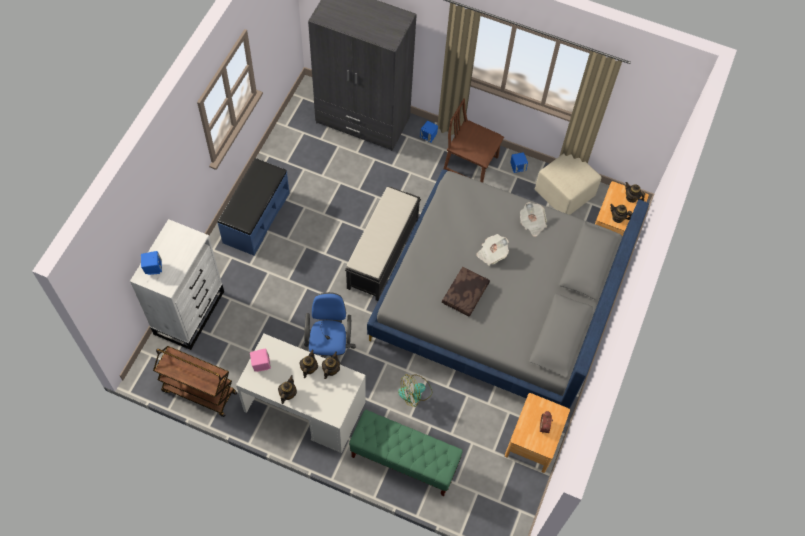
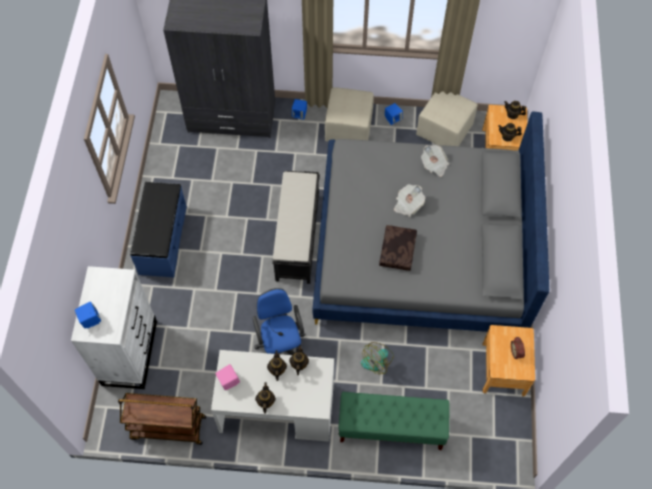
camera: 15 degrees left, 0 degrees up
(471, 163) = (348, 127): brown chair -> beige ottoman

